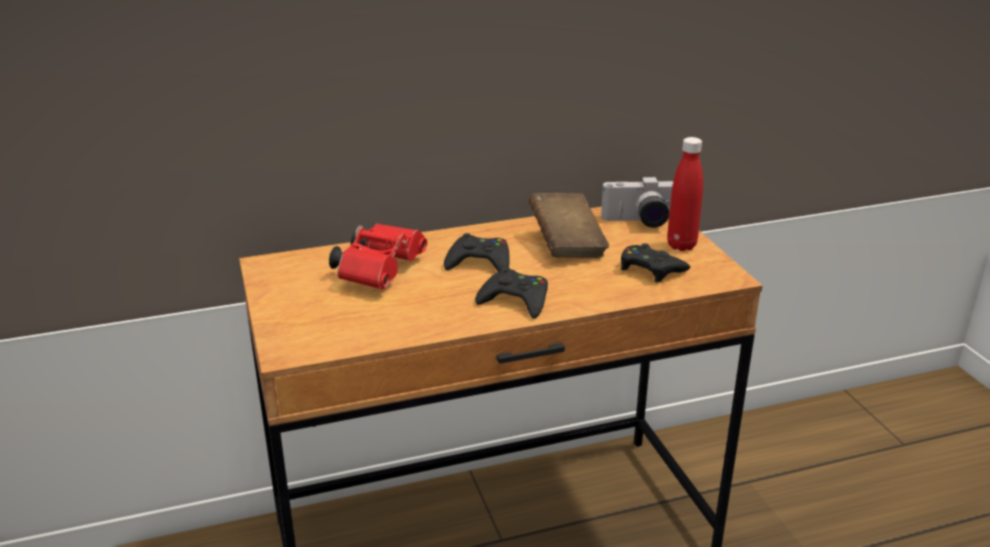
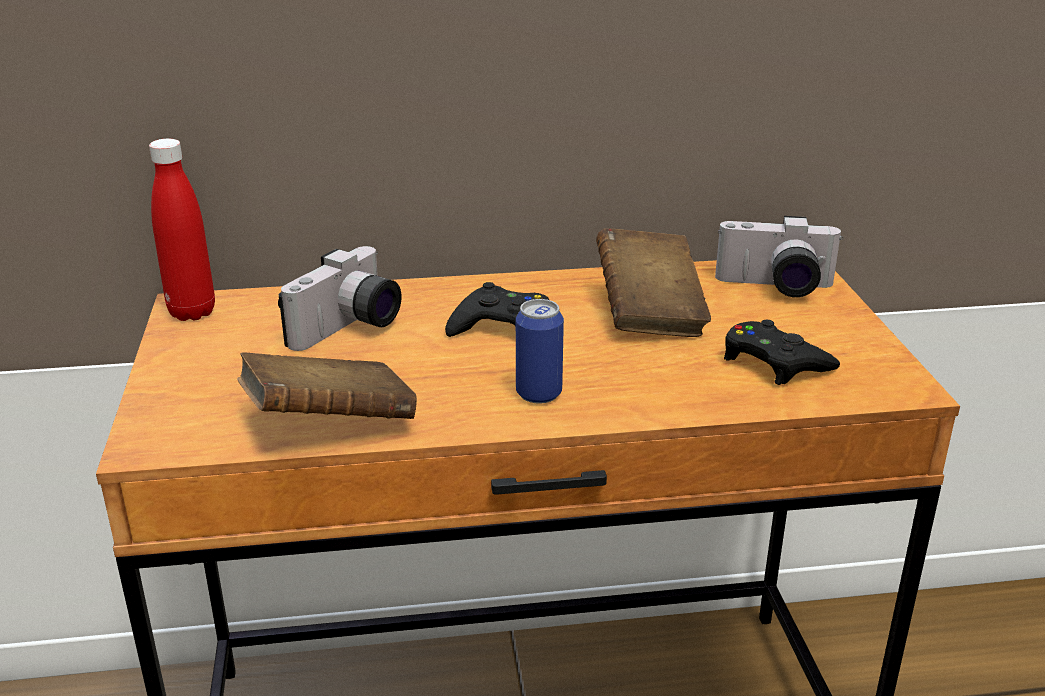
camera: 10 degrees right, 0 degrees up
(380, 270) = (350, 329): red binoculars -> camera
(394, 330) = (329, 423): none -> brown book
(515, 300) = (539, 393): black game controller -> can
(681, 245) = (834, 329): red bottle -> red bottle (192, 312)

